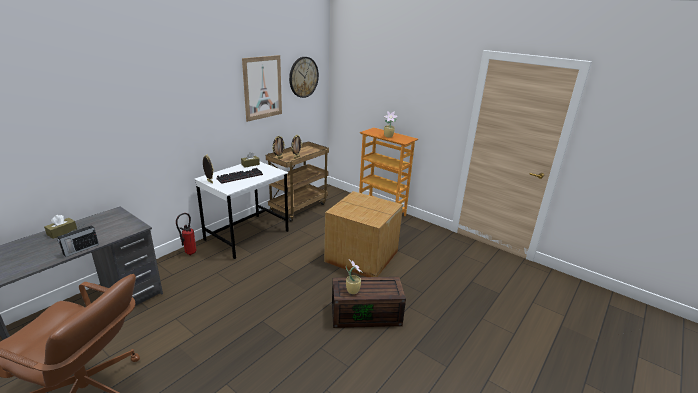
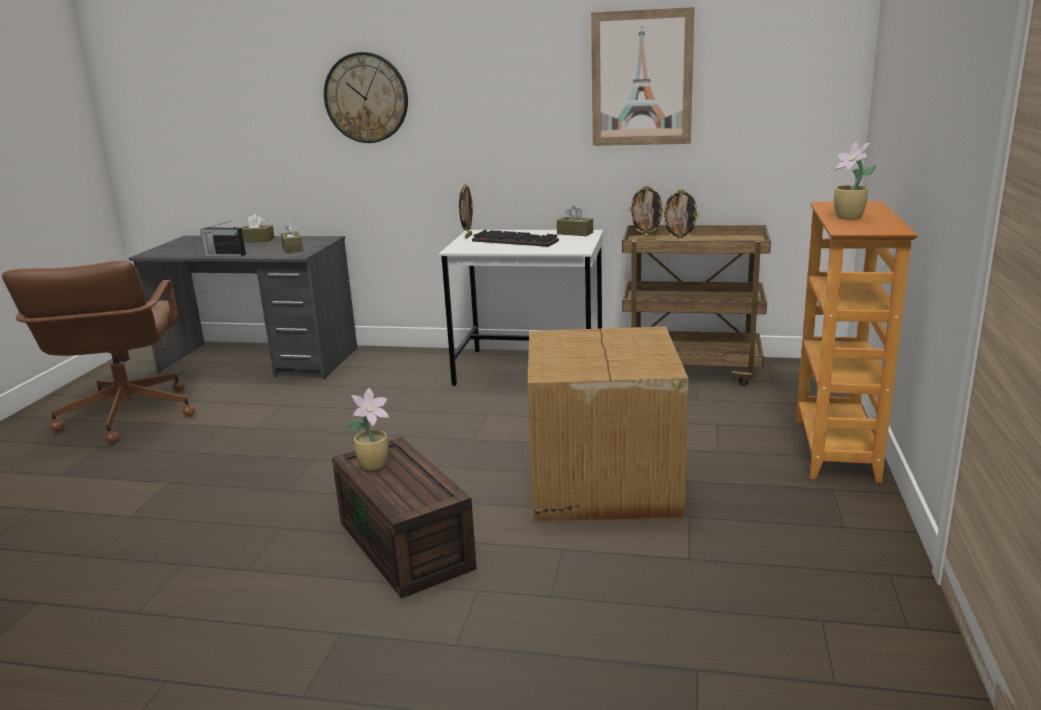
camera: 65 degrees right, 5 degrees down
(117, 226) = (292, 248): none -> brown tissue box
(188, 253) = (431, 356): fire extinguisher -> none
(303, 77) = (772, 63): wall clock -> wall clock (366, 98)

